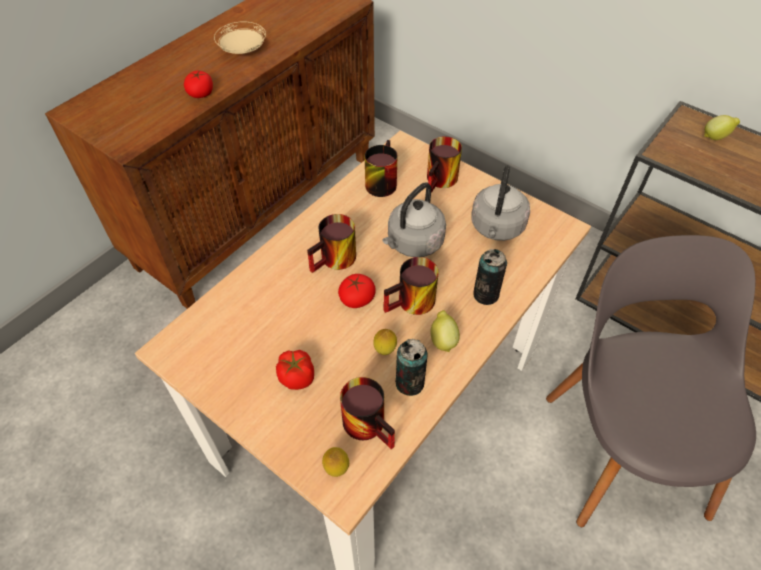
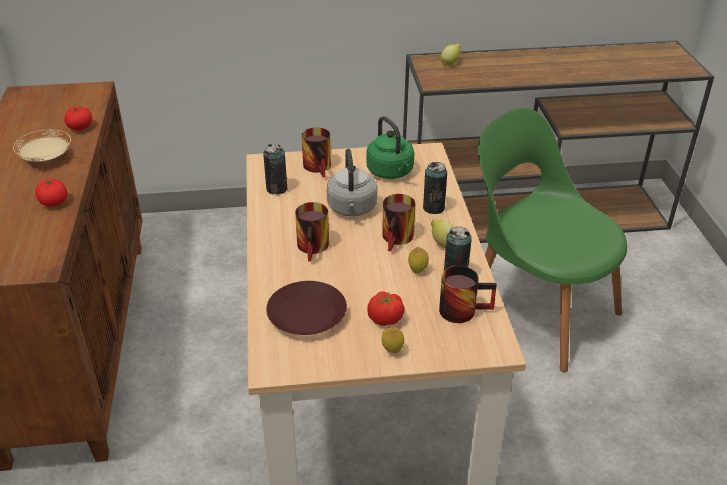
camera: 45 degrees left, 15 degrees down
(249, 322) = (307, 315): none -> brown plate
(336, 469) = (477, 342): lemon -> lemon (392, 351)
(357, 298) = (360, 257): tomato -> tomato (80, 127)
(379, 181) = (277, 189): mug -> can
(496, 228) = (391, 172): grey kettle -> green kettle
(623, 445) = (537, 310): grey chair -> green chair

